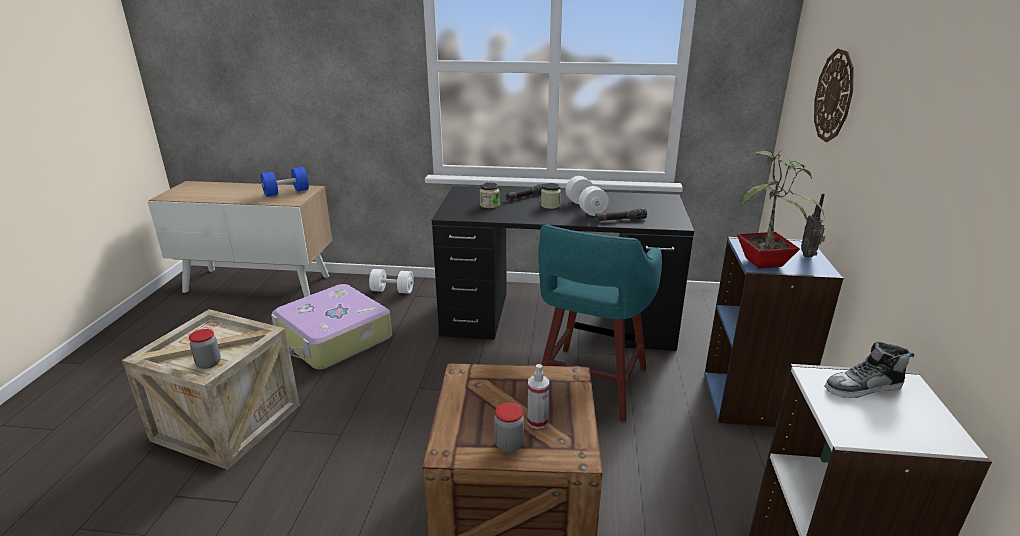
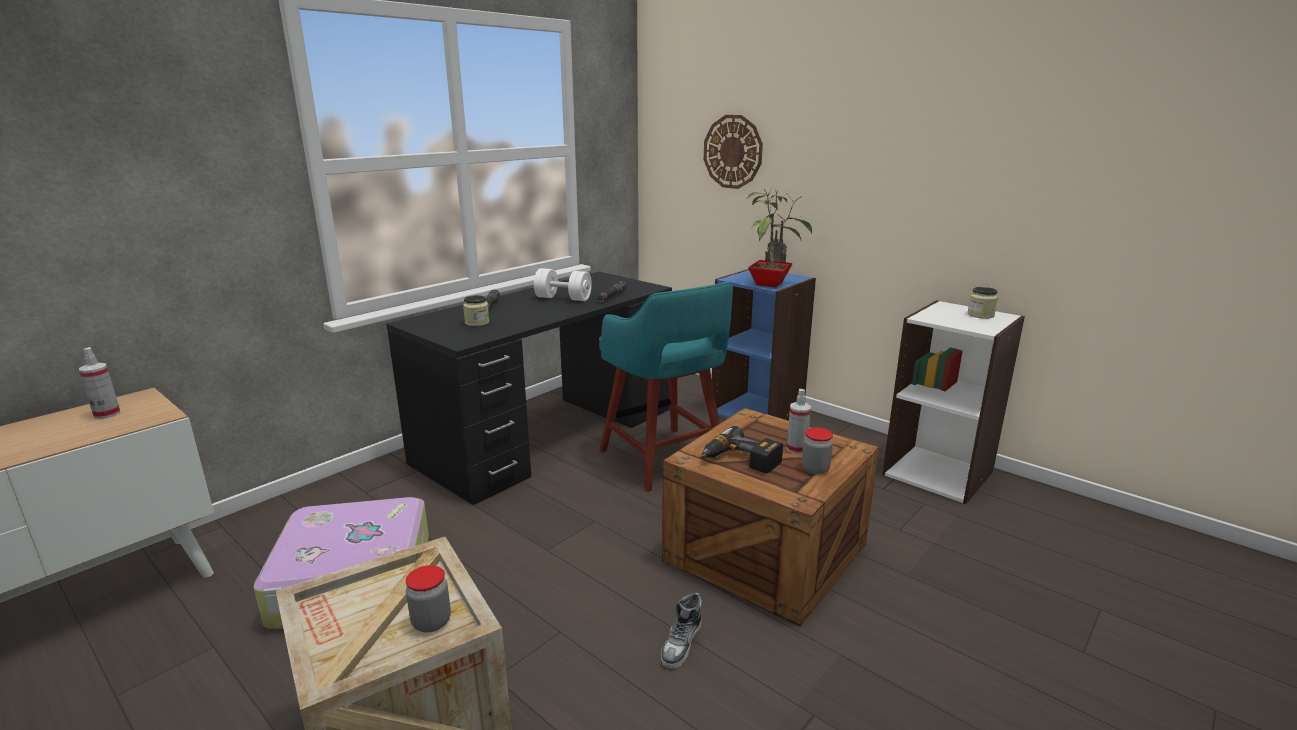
camera: 55 degrees left, 5 degrees down
(286, 192) = (107, 414): blue dumbbell -> spray bottle
(392, 291) = (324, 503): white dumbbell -> none
(481, 399) = (740, 461): none -> power drill
(550, 205) = (531, 306): jar -> jar (980, 315)
(863, 388) = (943, 313): shoe -> shoe (681, 643)

